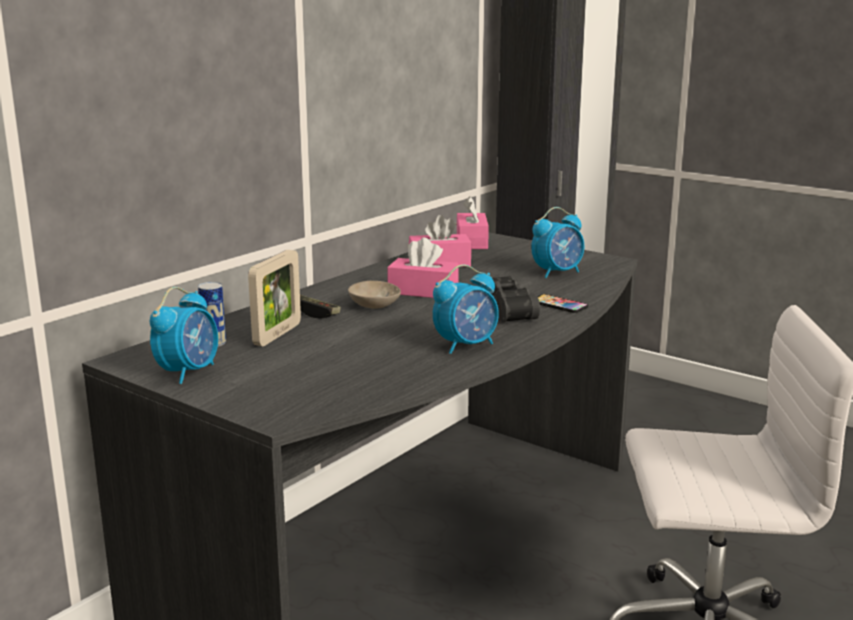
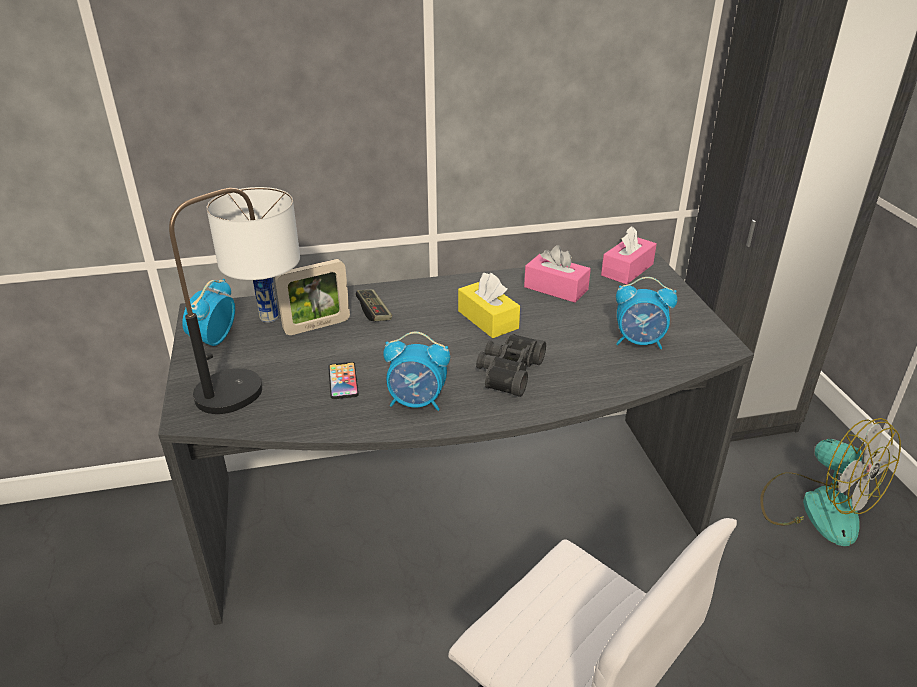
camera: 40 degrees right, 15 degrees up
(189, 372) = (213, 341): alarm clock -> alarm clock turned 135 degrees clockwise
(294, 377) = (257, 379): none -> table lamp
(373, 305) = (426, 321): beige bowl -> none
(423, 291) = (488, 320): pink tissue box -> yellow tissue box
(559, 305) = (571, 387): phone -> phone (343, 381)
(665, 421) = (816, 506): none -> fan

